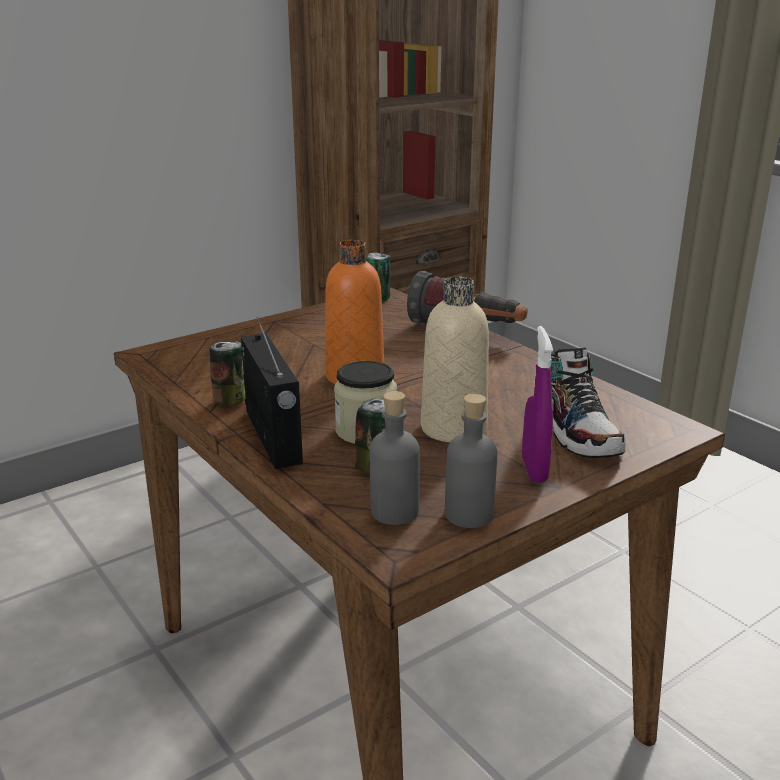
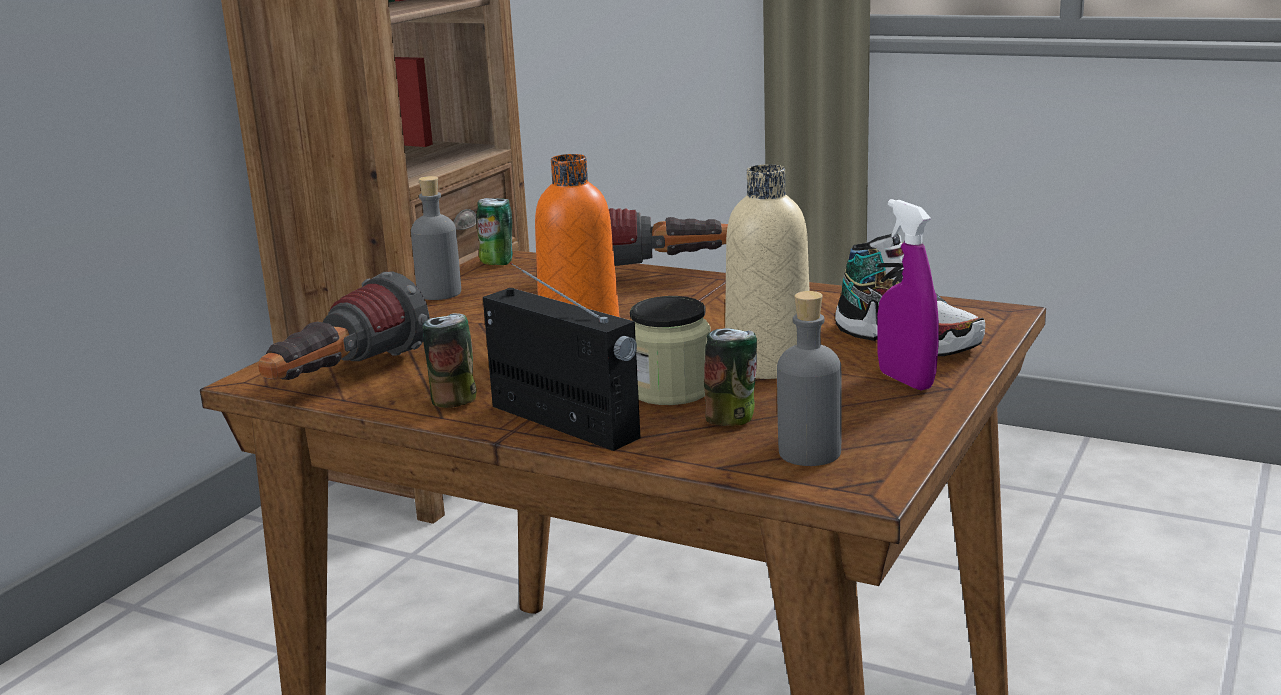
camera: 25 degrees left, 5 degrees down
(191, 367) = (344, 379): none -> flashlight
(469, 514) = (892, 434): grey bottle -> grey bottle (439, 293)

